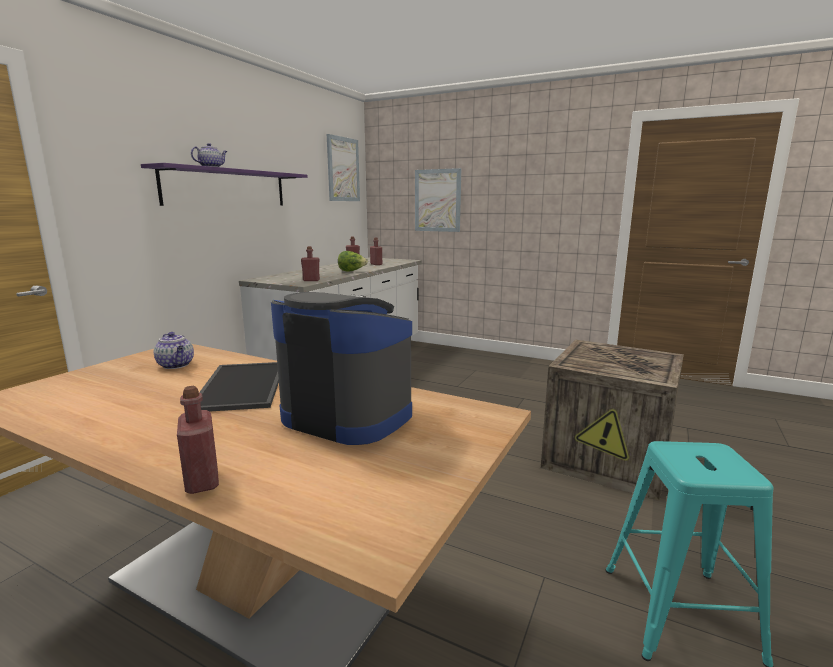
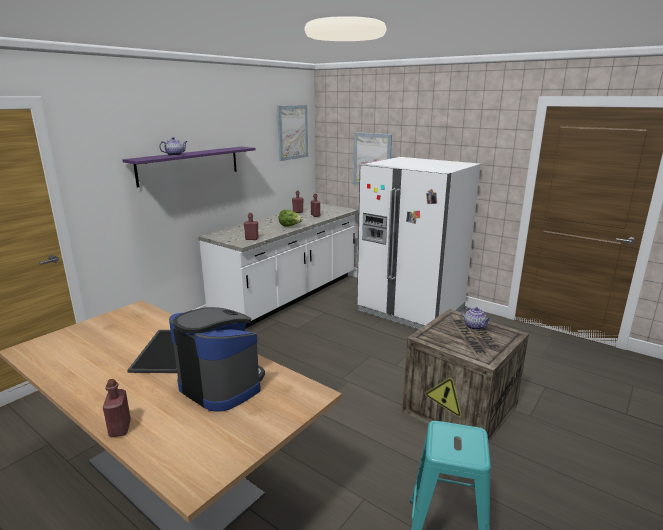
camera: 10 degrees right, 5 degrees up
(176, 365) = (133, 326): teapot -> teapot (475, 326)
(497, 367) = (411, 310): none -> white fridge

